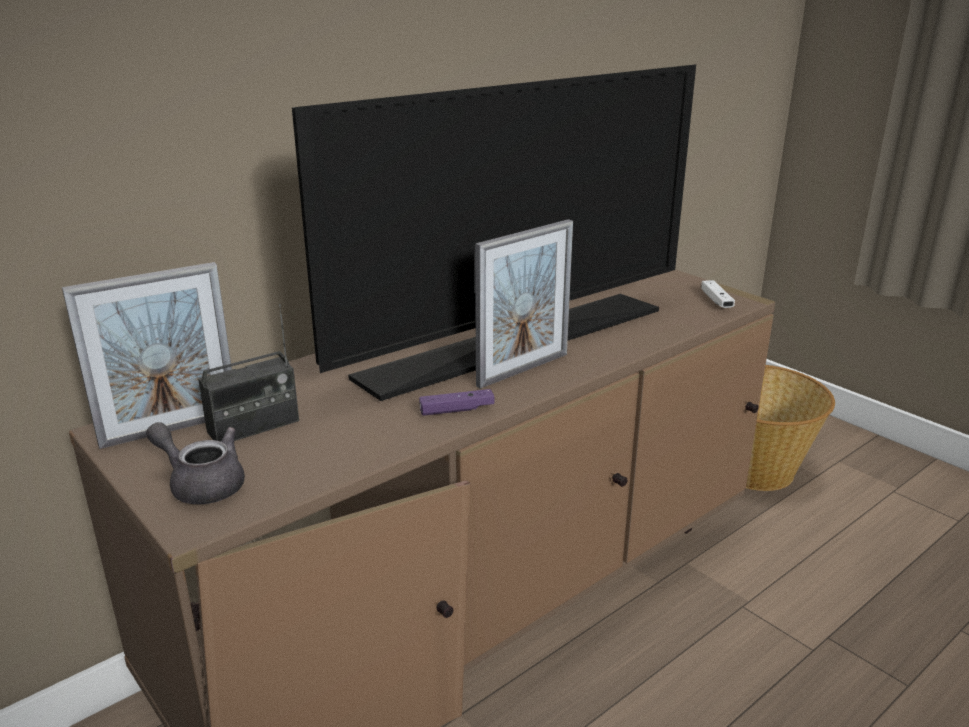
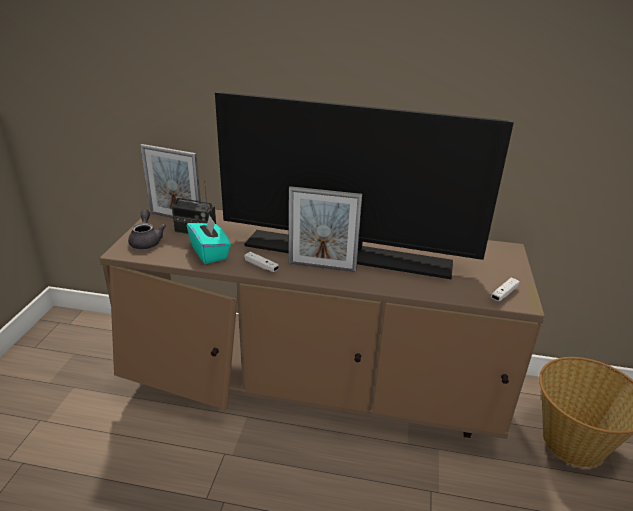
camera: 50 degrees right, 5 degrees up
(350, 437) = (210, 253): none -> turquoise tissue box
(457, 410) = (261, 266): purple game controller -> white game controller

